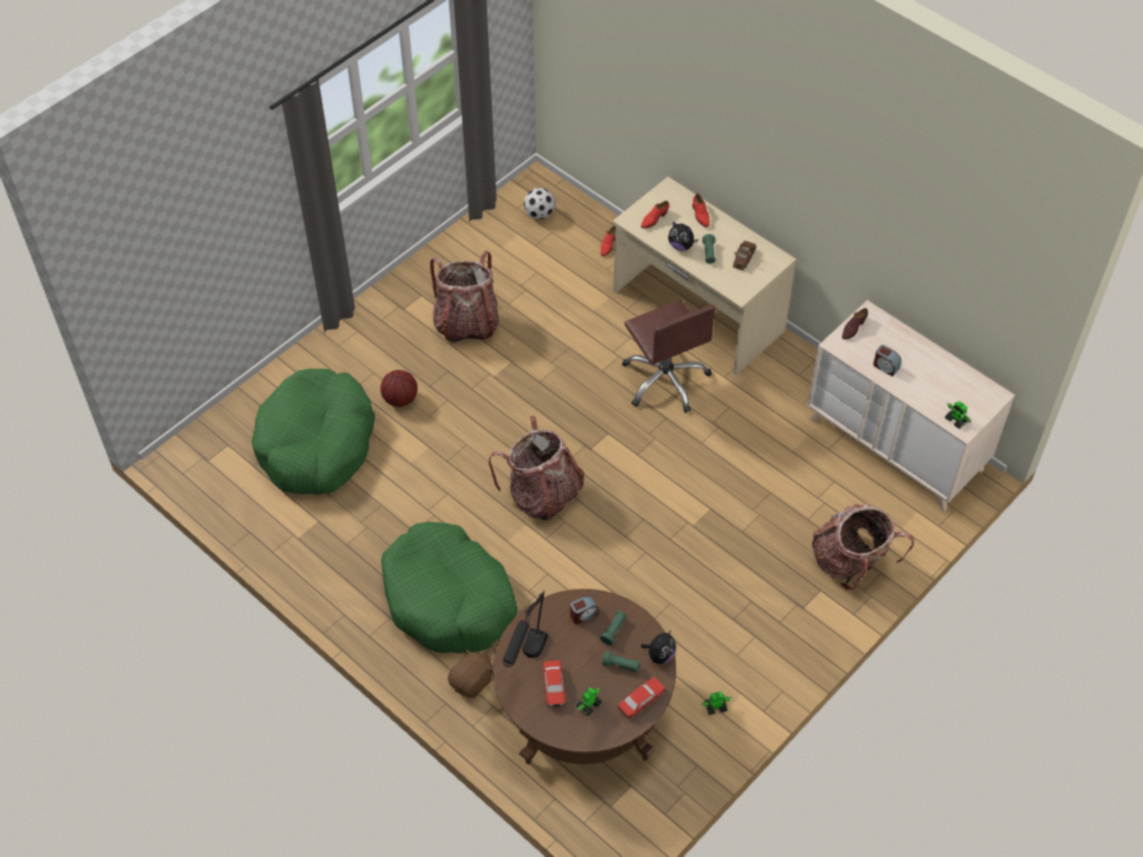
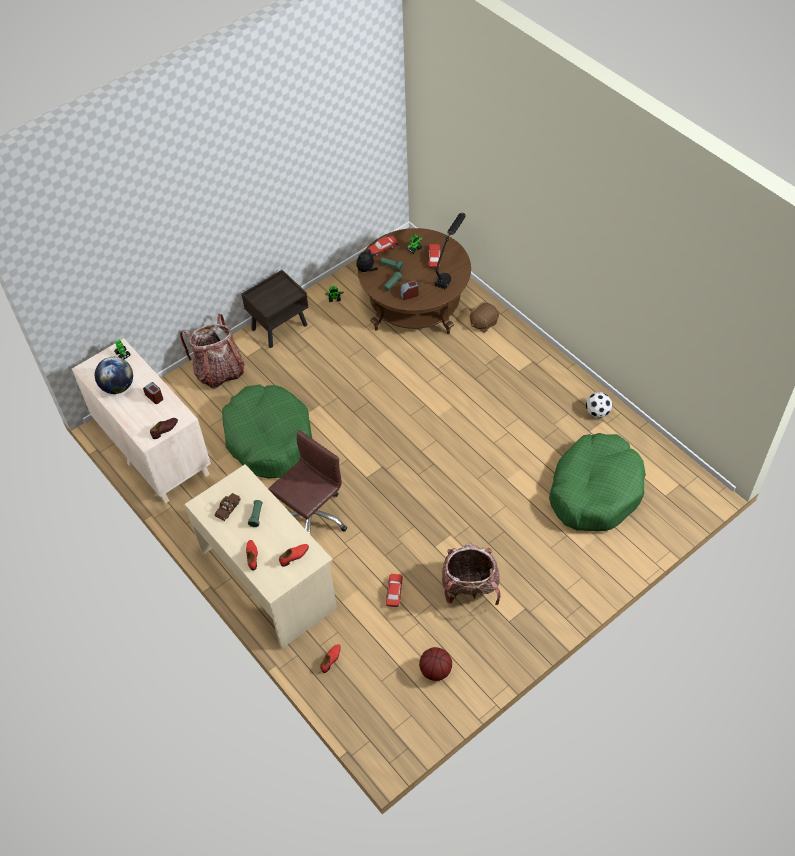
camera: 170 degrees left, 0 degrees up
(400, 399) = (528, 521): basketball -> basketball (435, 670)
(449, 599) = (496, 372): green dog bed -> green dog bed (269, 438)
(539, 214) = (390, 705): football -> football (597, 412)
(542, 495) = (423, 435): backpack -> none
(551, 311) = (394, 592): none -> toy car
(665, 379) = (311, 518): brown office chair -> brown office chair turned 60 degrees clockwise
(681, 246) = (278, 525): plush toy -> none
(787, 646) = (280, 327): none -> brown nightstand
(939, 375) = (118, 387): none -> globe

